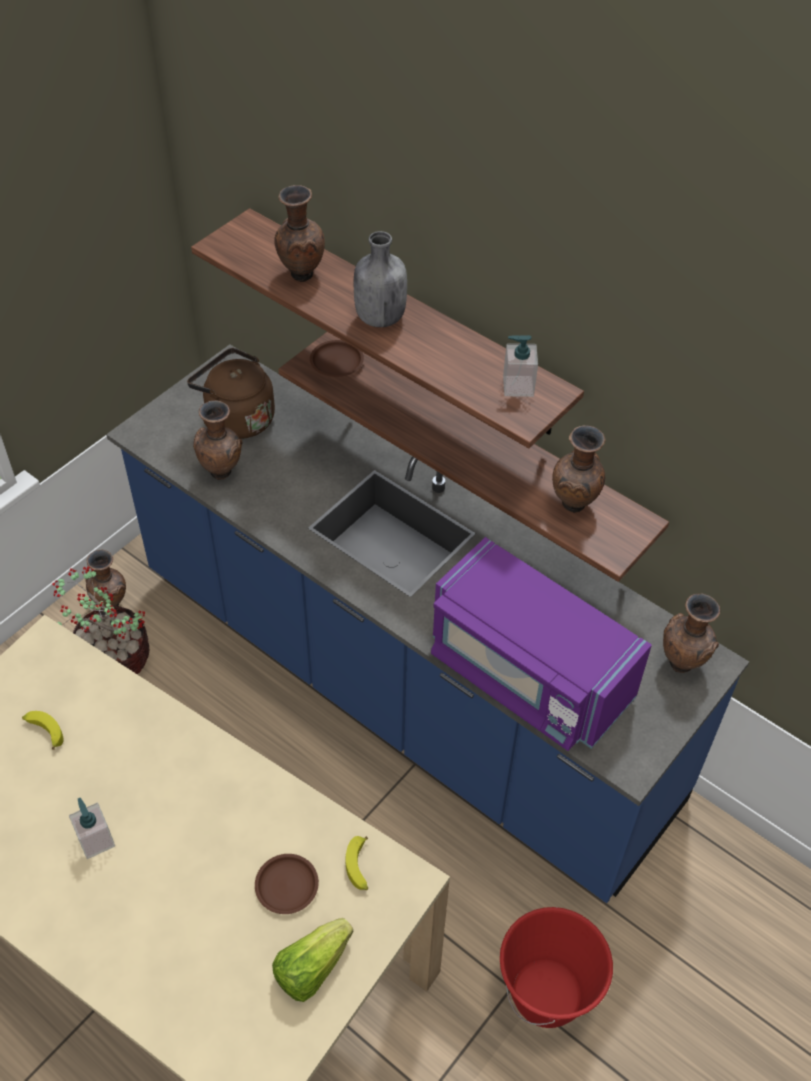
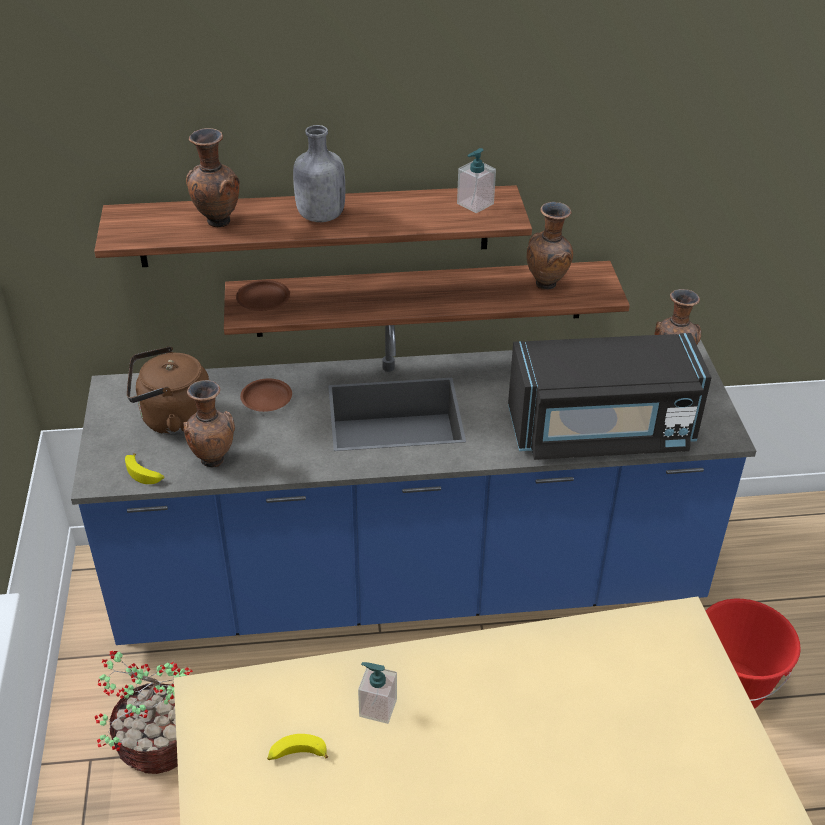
camera: 45 degrees left, 10 degrees down
(96, 840) = (448, 788): soap dispenser -> soap dispenser (377, 707)
(112, 604) = (103, 706): brown vase -> none
(287, 886) = (617, 691): brown plate -> brown plate (267, 398)
(311, 967) = (702, 723): lettuce -> none
(359, 867) = (642, 639): banana -> banana (145, 474)
(527, 674) = (600, 432): purple microwave -> black microwave

